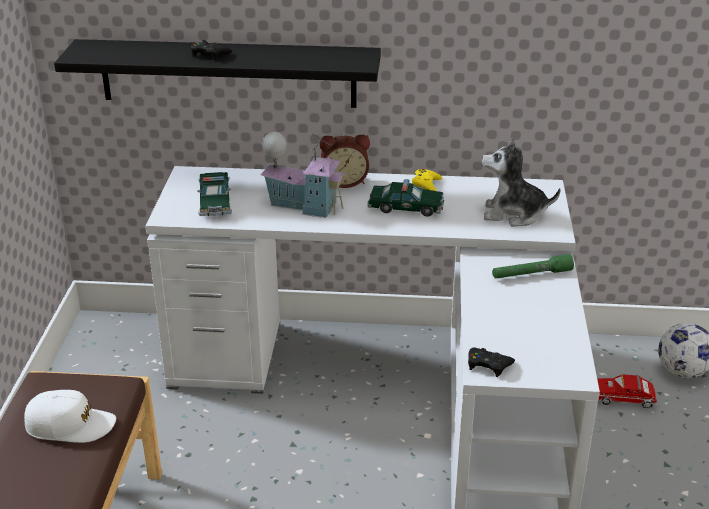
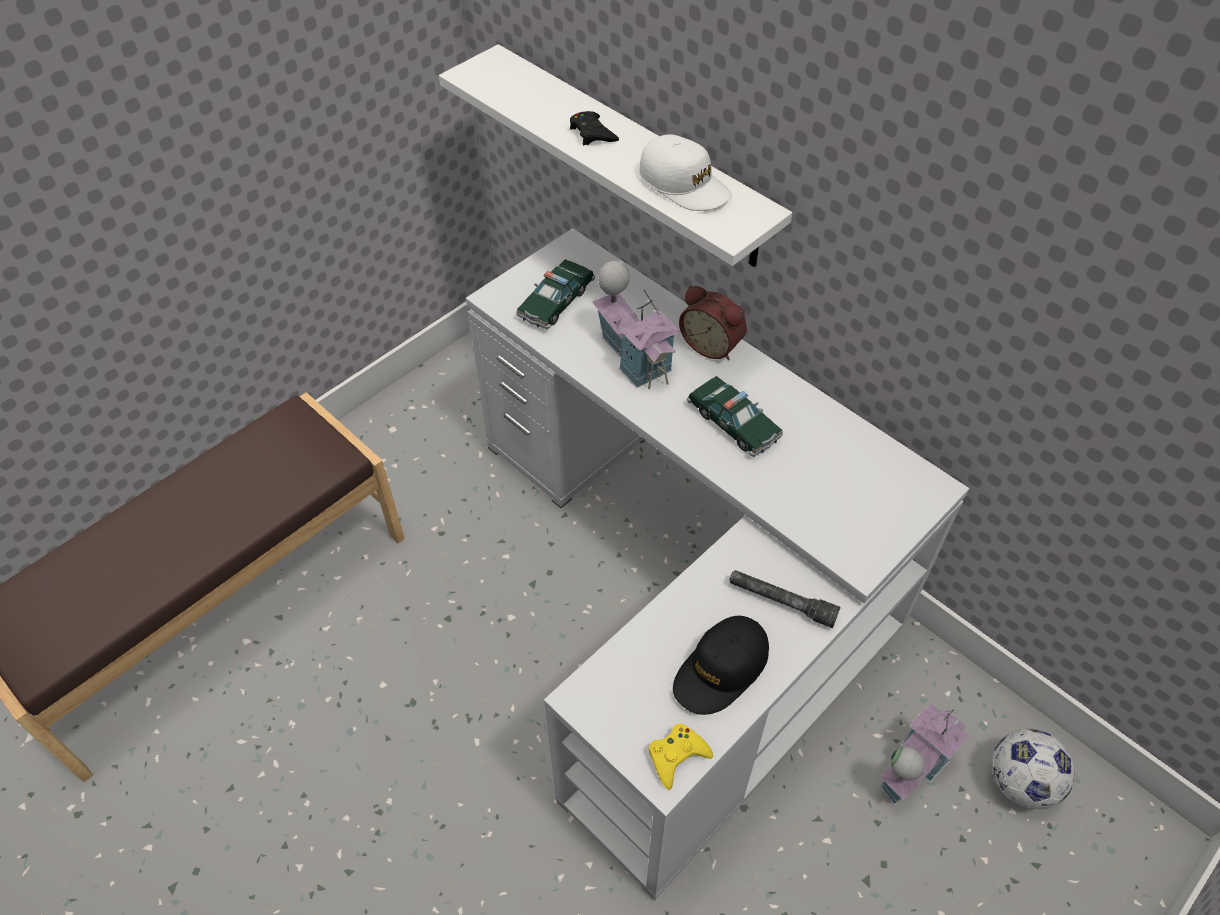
camera: 40 degrees right, 20 degrees up
(70, 425) = (268, 477): white cap -> white cap (684, 184)
(228, 73) = (632, 156): black shelf -> white shelf
(426, 185) = (794, 401): yellow game controller -> yellow game controller (677, 756)
(488, 365) = (594, 693): black game controller -> none
(513, 214) = (843, 507): plush toy -> none
(531, 274) = (781, 602): green flashlight -> grey flashlight
(541, 317) = (721, 670): none -> black cap
(625, 399) = (911, 768): toy truck -> toy house

